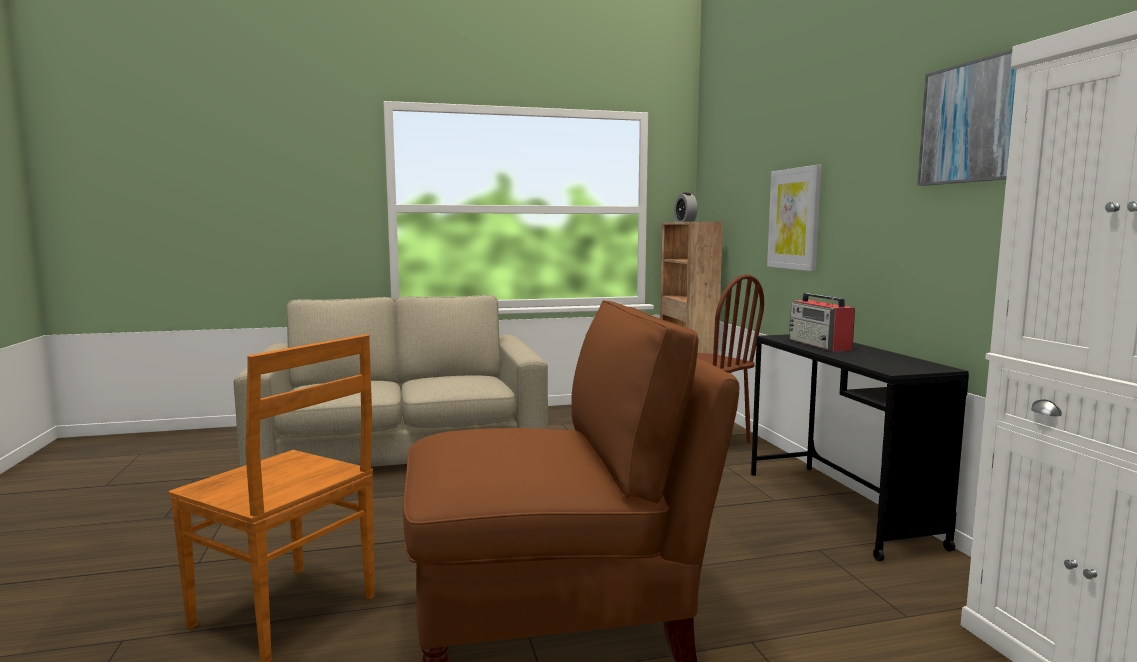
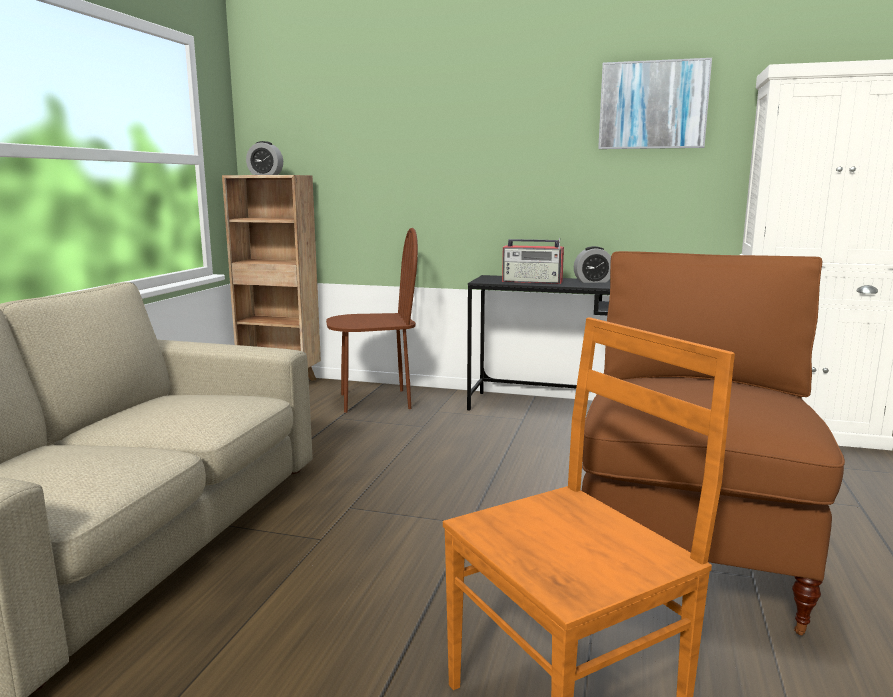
camera: 60 degrees left, 5 degrees up
(794, 219) = (434, 173): picture -> none
(883, 356) = (593, 281): none -> alarm clock

